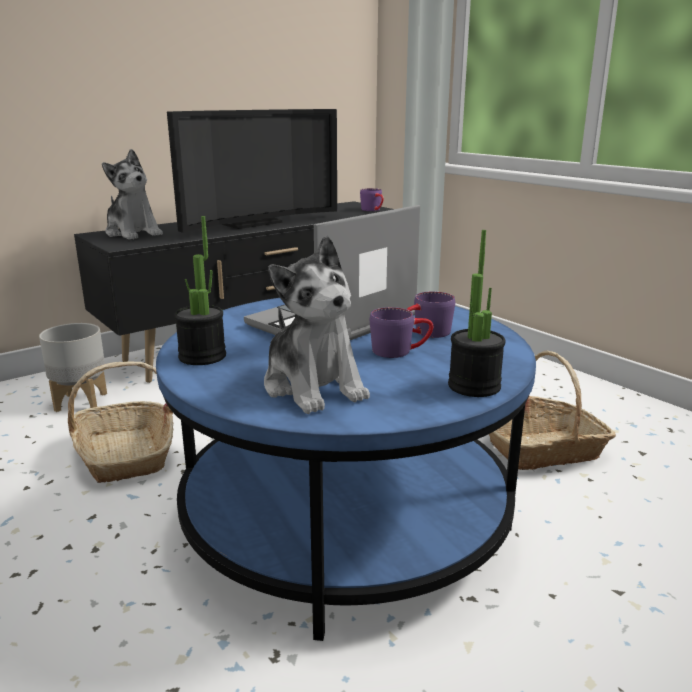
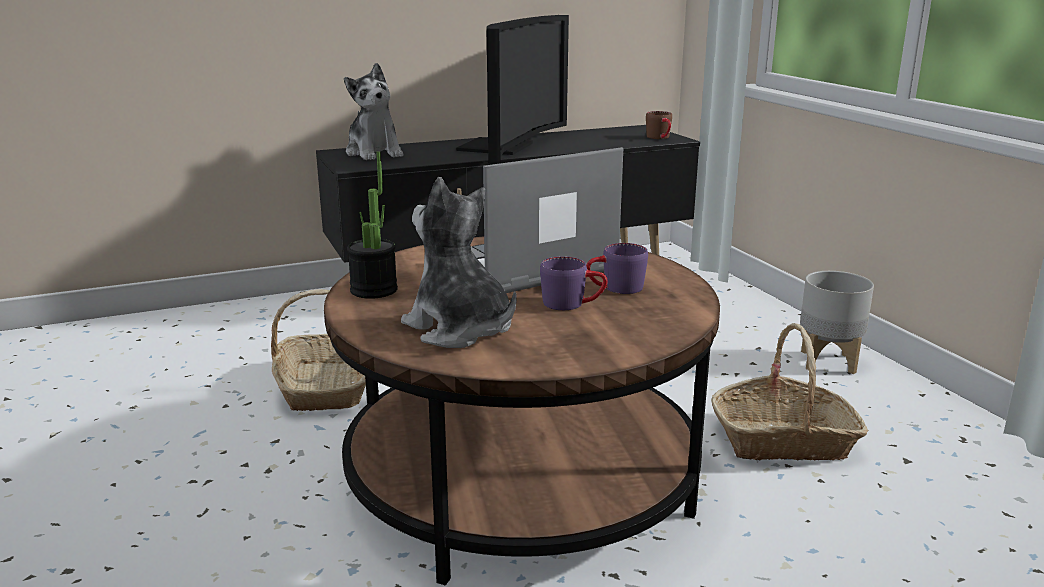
camera: 15 degrees right, 0 degrees up
(82, 402) = (303, 329): grey planter -> grey planter (829, 362)
(251, 223) = (505, 148): television -> television turned 45 degrees counterclockwise
(314, 386) = (460, 329): plush toy -> plush toy turned 150 degrees clockwise
(345, 515) = (521, 476): blue coffee table -> brown coffee table
(373, 210) = (660, 138): purple mug -> brown mug
(474, 386) = (620, 347): potted plant -> none

